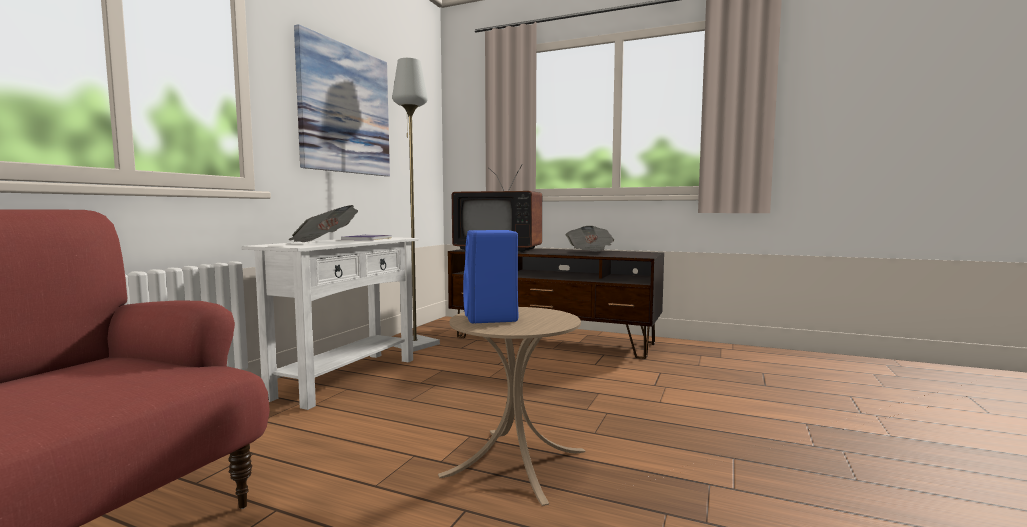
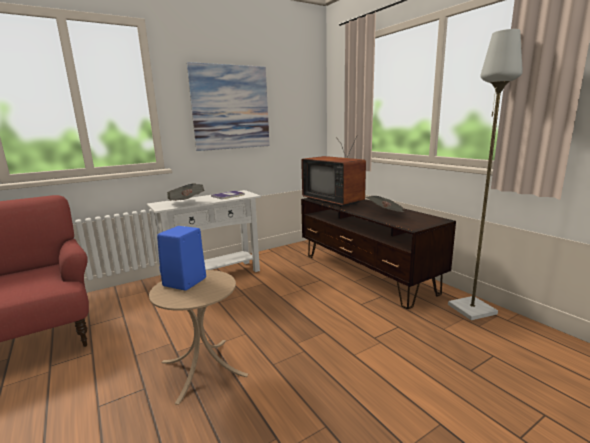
camera: 35 degrees right, 10 degrees up
(415, 345) = (276, 258): grey floor lamp -> grey floor lamp (472, 310)

